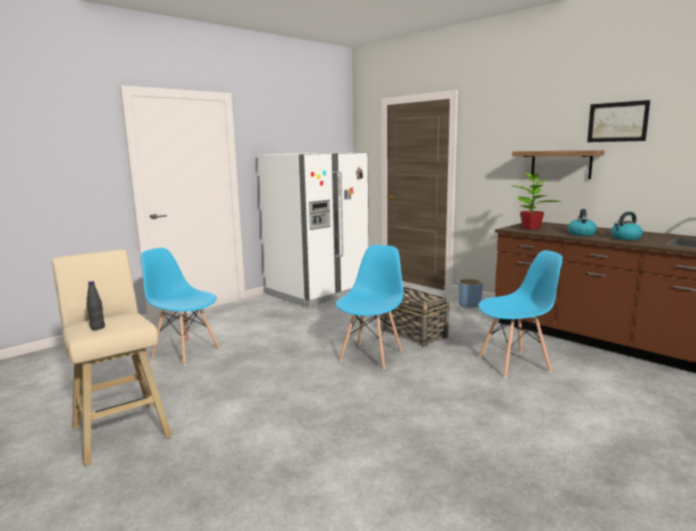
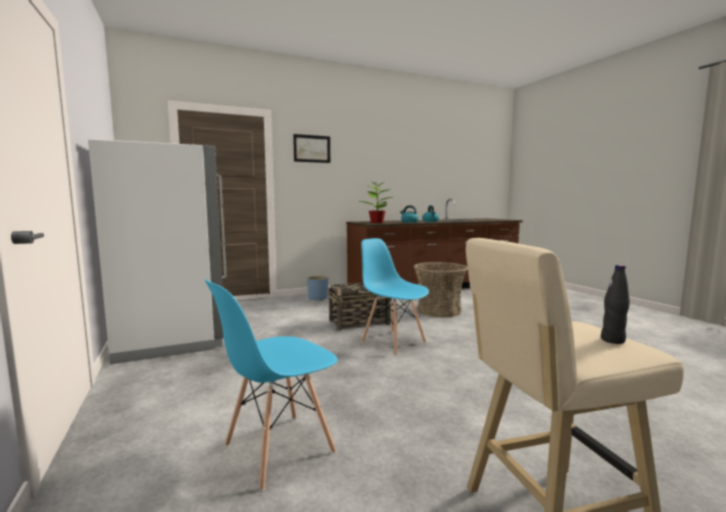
camera: 70 degrees left, 5 degrees down
(514, 364) = (439, 310): blue chair -> basket
(560, 164) = (362, 179): shelf -> none
(617, 122) = (393, 153): picture -> picture (312, 148)

